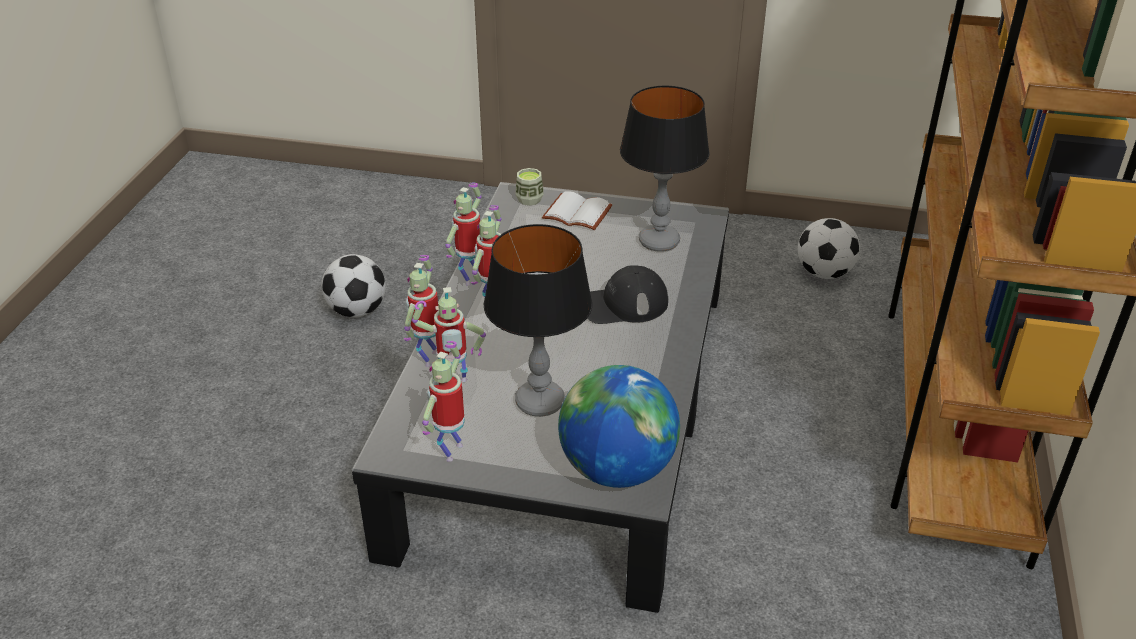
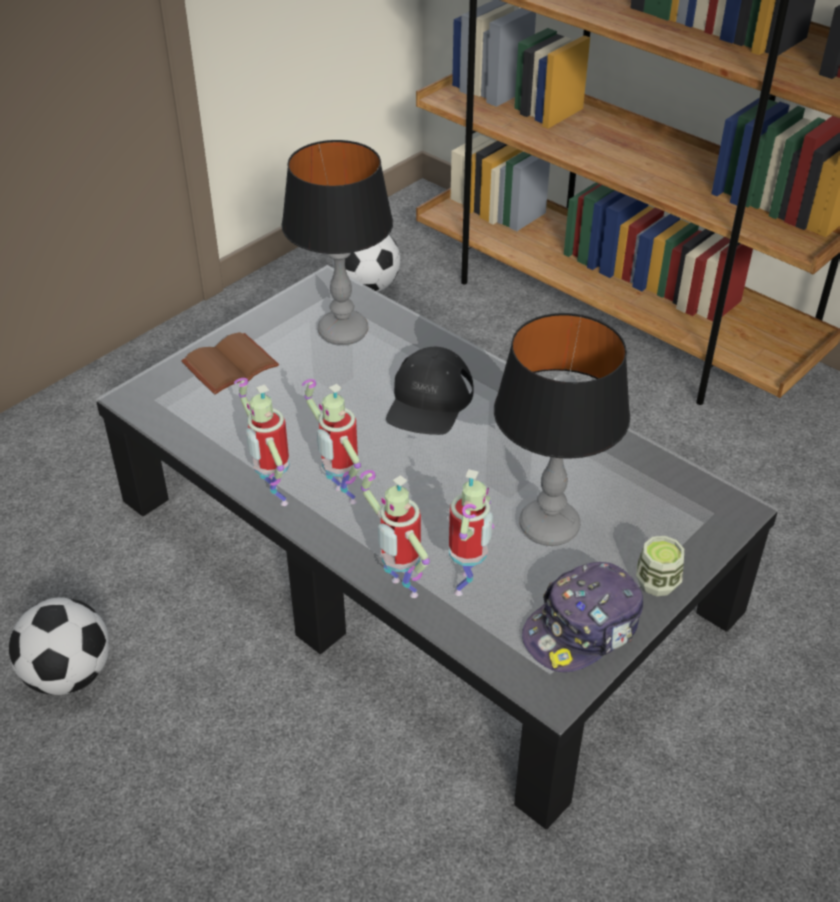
camera: 60 degrees left, 5 degrees up
(450, 450) = (583, 629): toy robot -> cap
(529, 199) = (162, 389): cup -> cup (657, 582)
(575, 214) = (230, 367): white book -> brown book
(617, 469) = (690, 512): globe -> none

